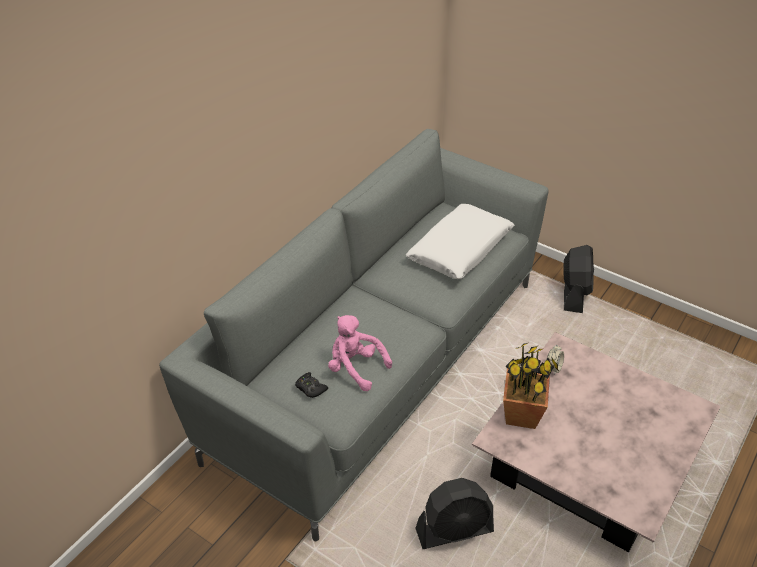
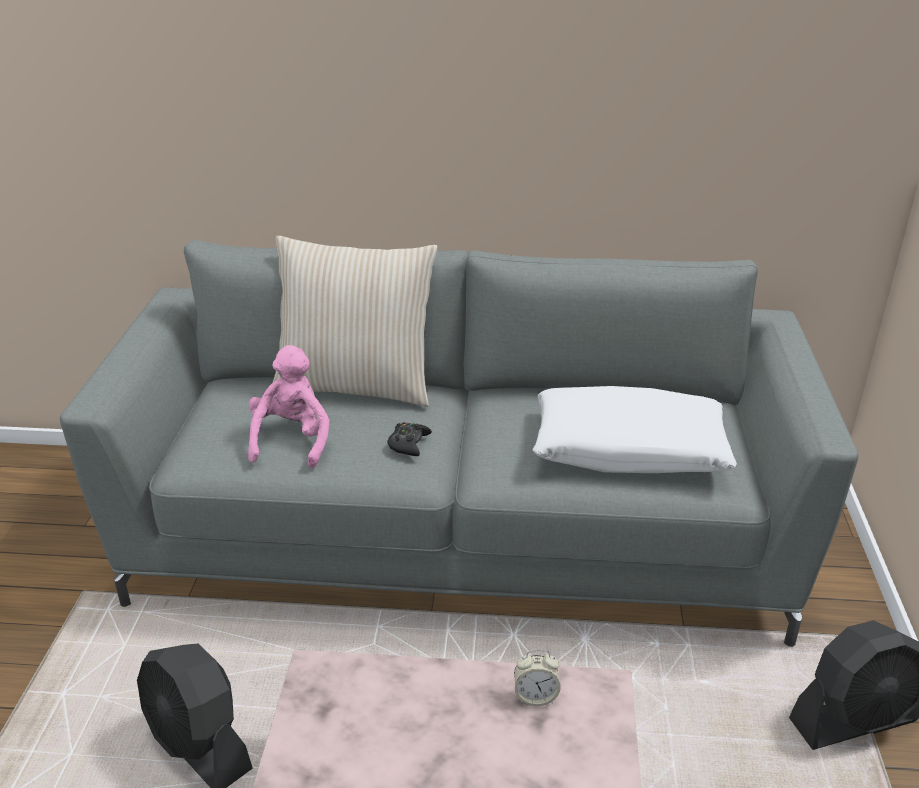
camera: 60 degrees right, 10 degrees down
(310, 388) = (228, 418): black game controller -> black game controller (408, 444)
(321, 322) = (356, 385): none -> beige pillow
(521, 414) = (393, 689): potted plant -> none

